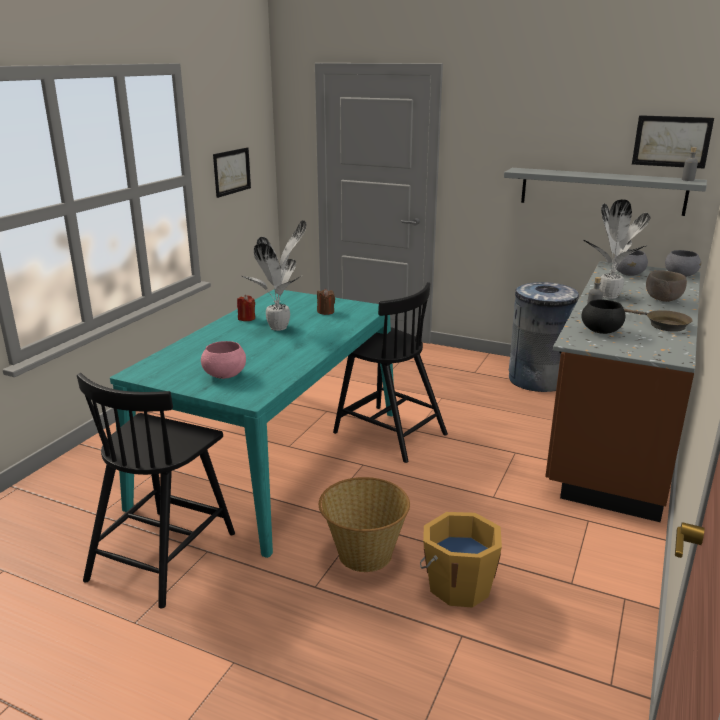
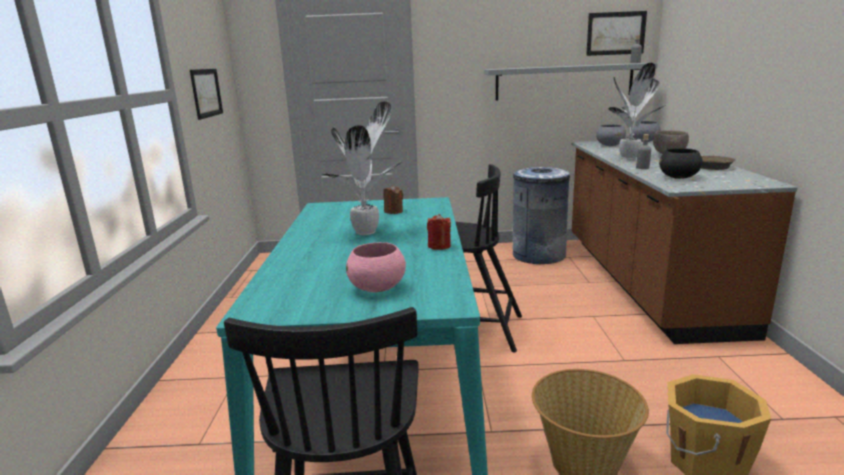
camera: 25 degrees left, 5 degrees down
(246, 318) = (316, 231): red candle -> red candle (439, 246)

